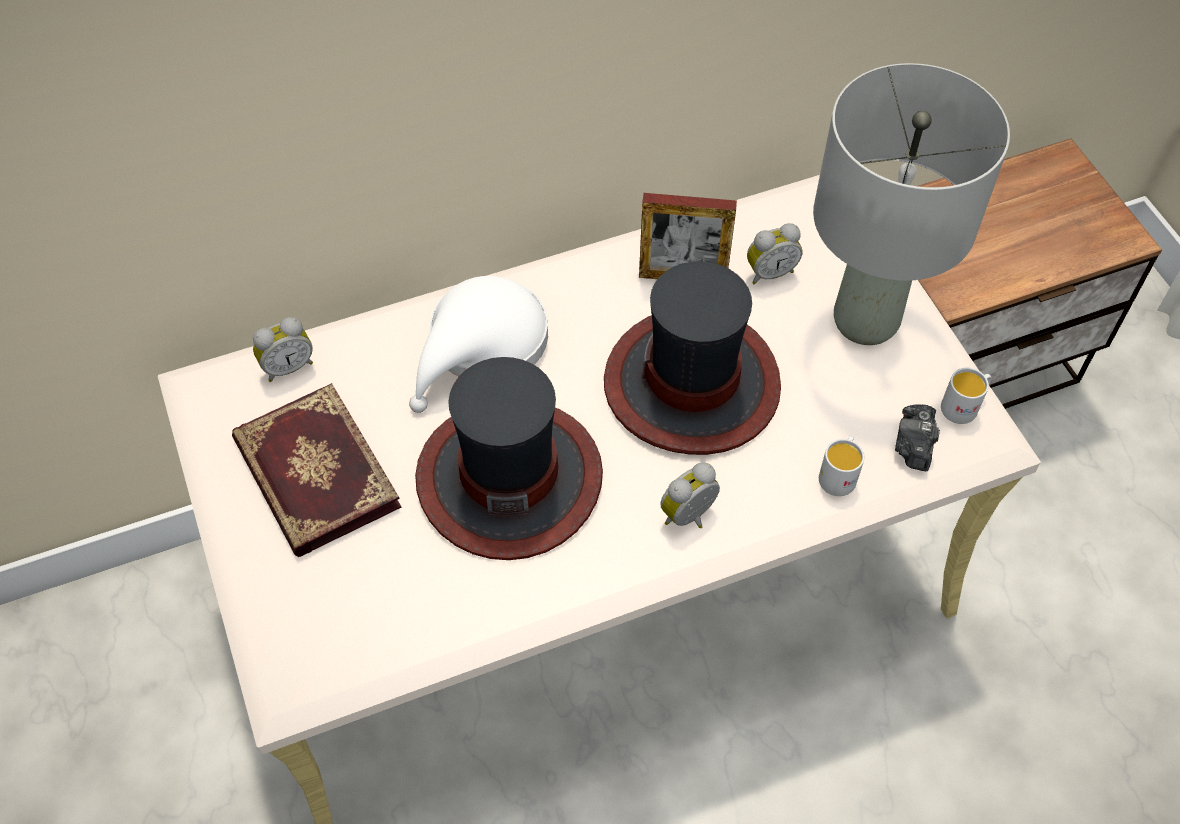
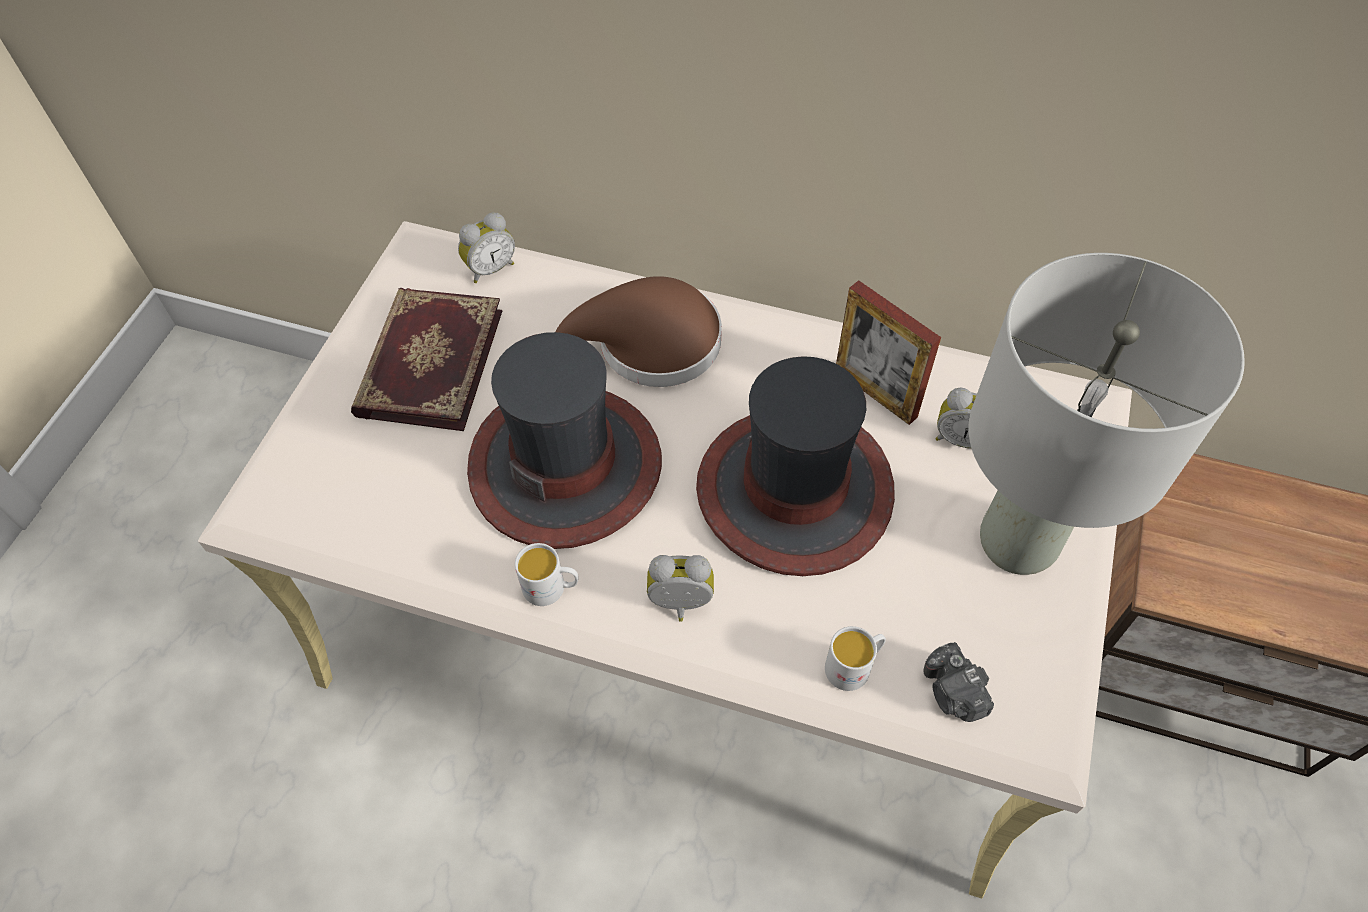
camera: 40 degrees right, 0 degrees up
(287, 366) = (490, 268): alarm clock -> alarm clock turned 45 degrees counterclockwise
(482, 346) = (648, 345): white hat -> brown hat
(913, 447) = (953, 693): camera -> camera turned 75 degrees counterclockwise
(964, 406) = (1045, 691): white mug -> white mug (551, 588)

